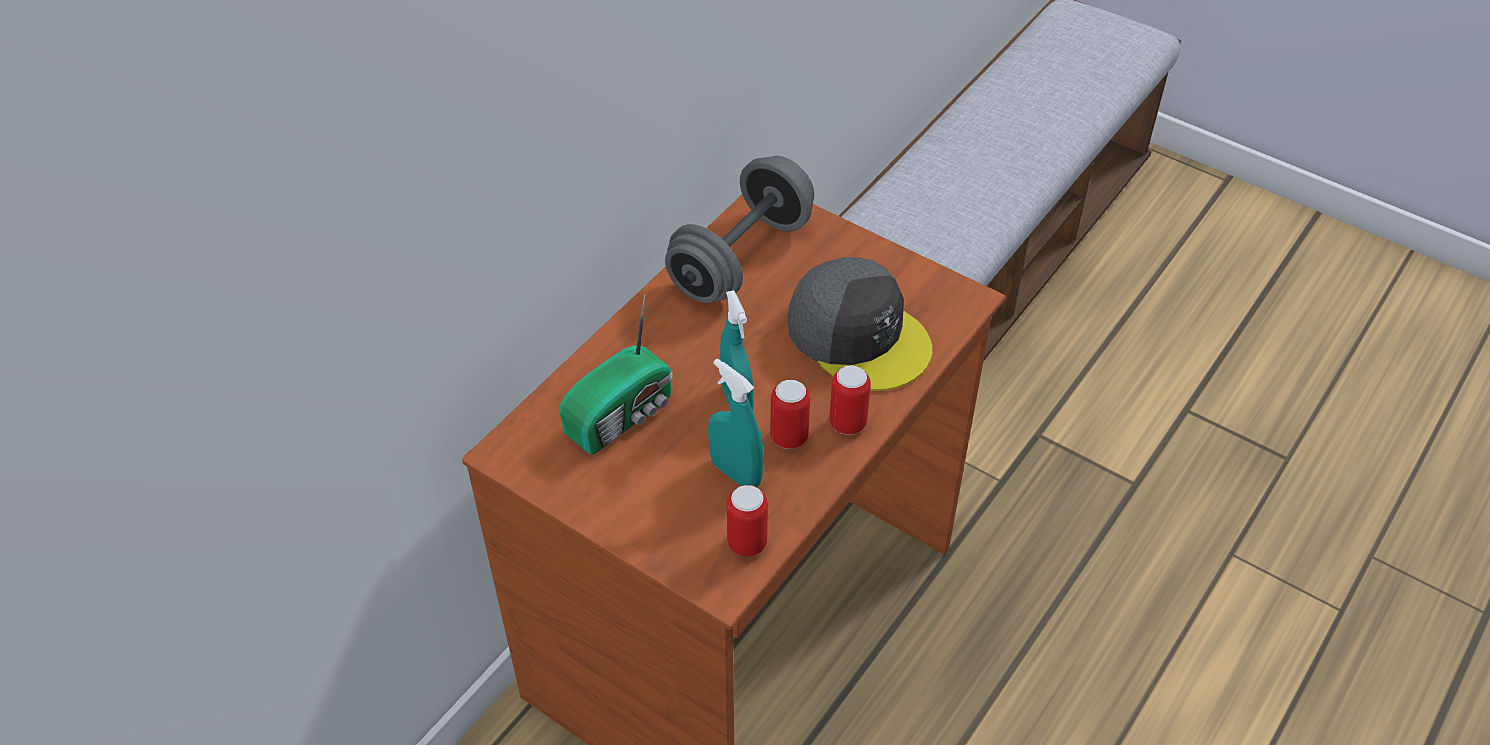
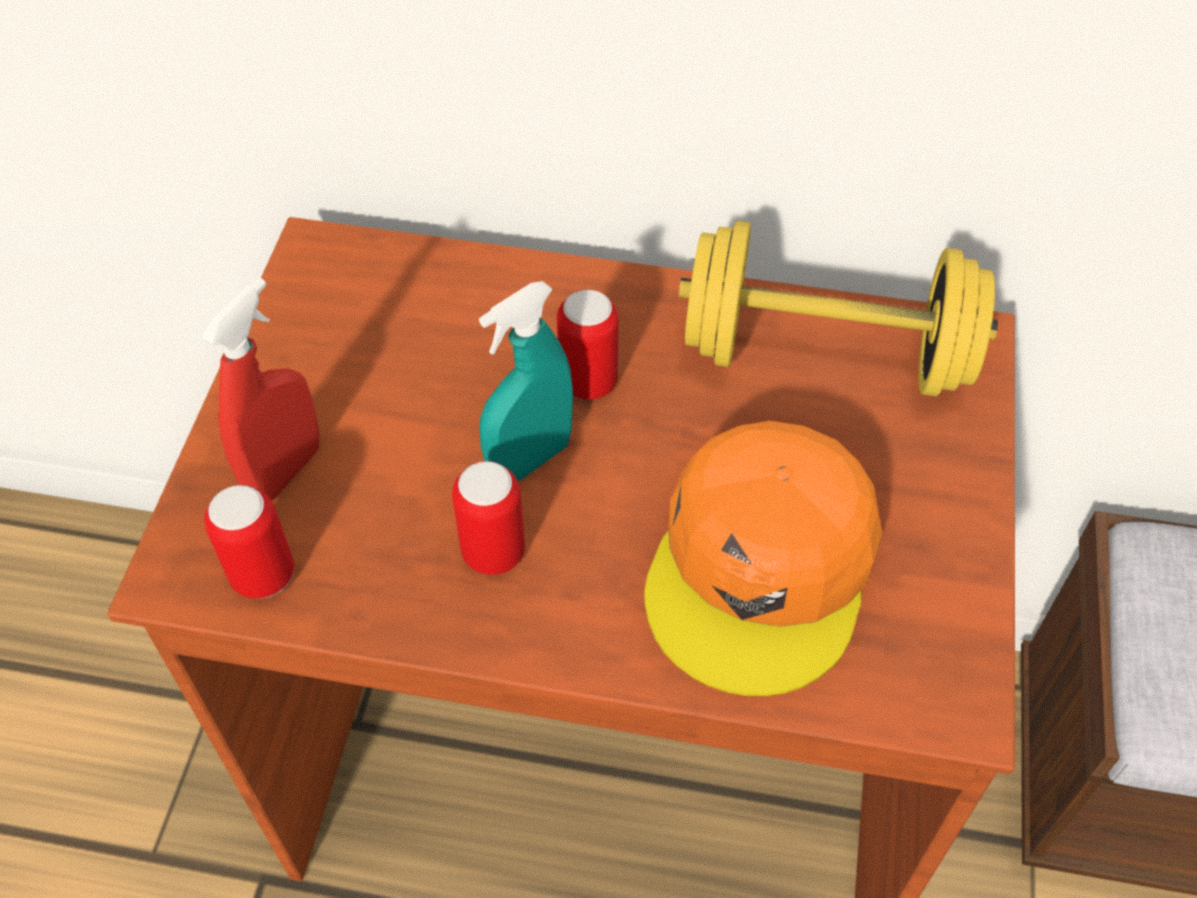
camera: 65 degrees right, 5 degrees up
(623, 415) = (438, 341): radio -> none
(677, 514) = (285, 471): none -> red spray bottle
(735, 473) = (391, 511): turquoise spray bottle -> none
(741, 258) = (825, 355): grey dumbbell -> yellow dumbbell
(847, 423) = (563, 622): can -> can (588, 382)
(858, 335) = (762, 568): grey cap -> orange cap

